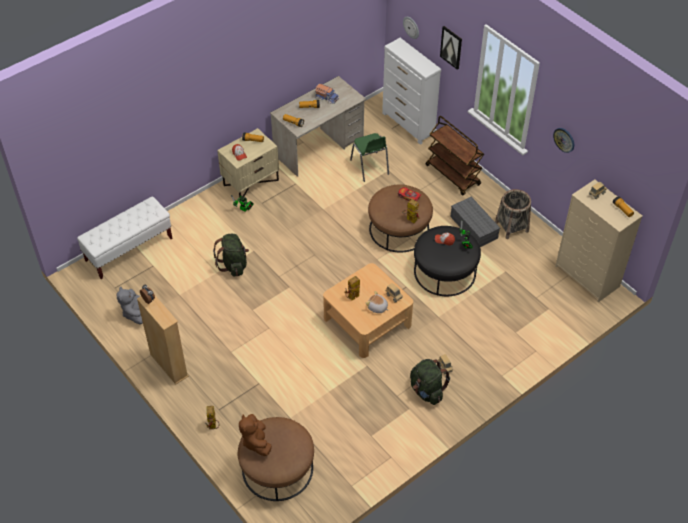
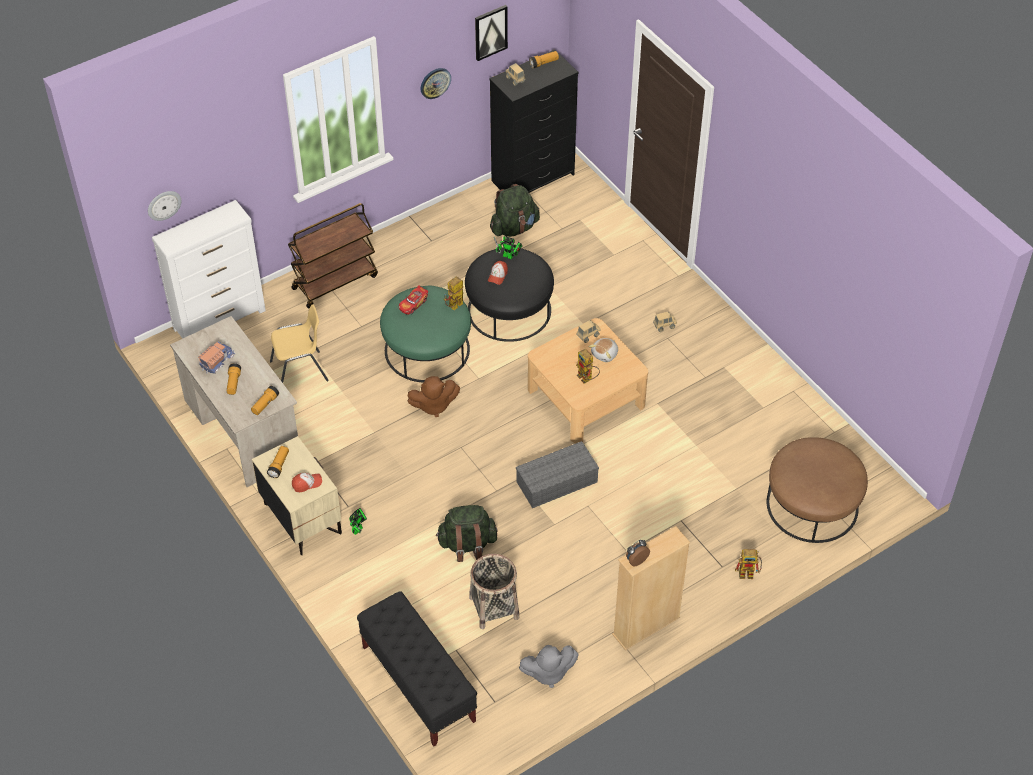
camera: 85 degrees left, 0 degrees up
(129, 249) = (418, 684): white bench -> black bench
(256, 441) = (813, 491): brown plush toy -> brown plush toy (433, 405)
(370, 167) = (300, 372): green chair -> yellow chair
(399, 229) = (427, 349): brown ottoman -> green ottoman
(427, 391) = (698, 347): green backpack -> green backpack (514, 228)
(451, 47) = (240, 157): picture -> picture (490, 32)
(473, 227) = (435, 272): grey storage box -> grey storage box (556, 483)
(511, 226) = (440, 234): basket -> basket (493, 607)
(587, 277) = (533, 177): beige dresser -> black dresser

